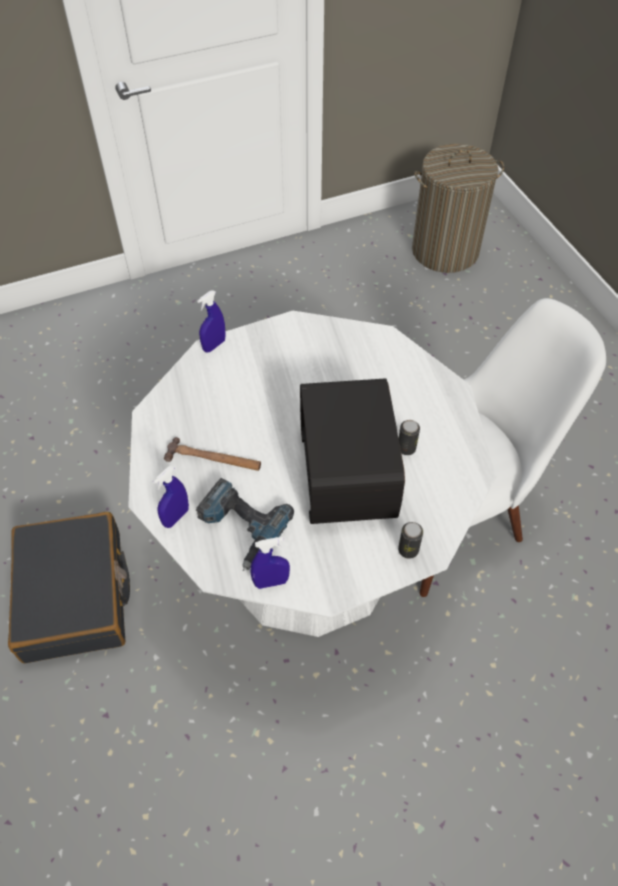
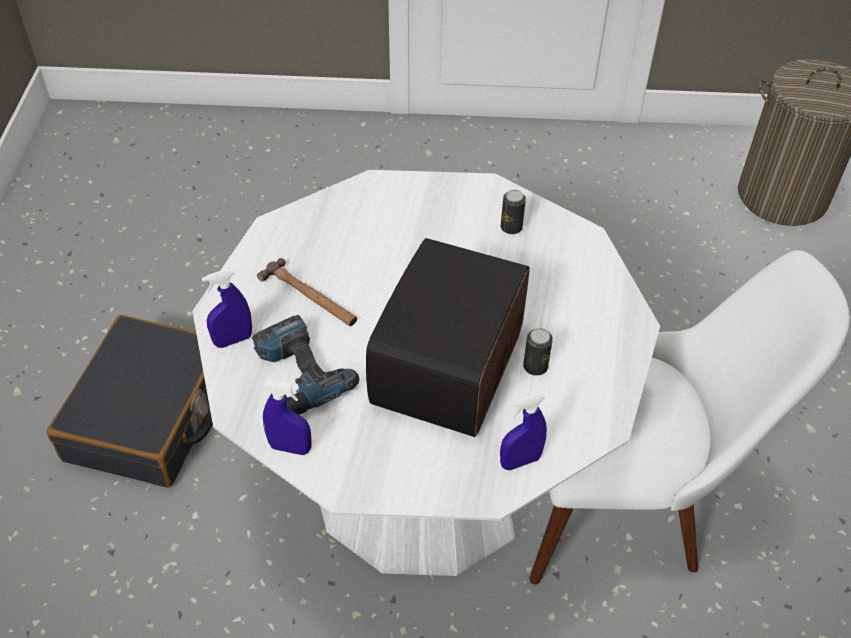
camera: 25 degrees right, 5 degrees down
(214, 345) = (384, 181): blue spray bottle -> blue spray bottle (520, 461)
(408, 550) = (467, 478): can -> can (511, 228)

